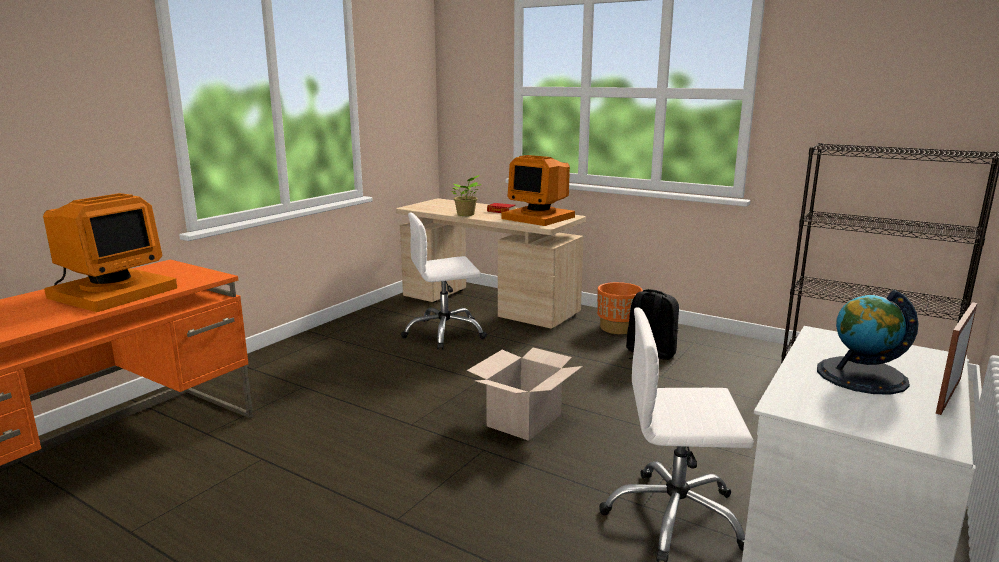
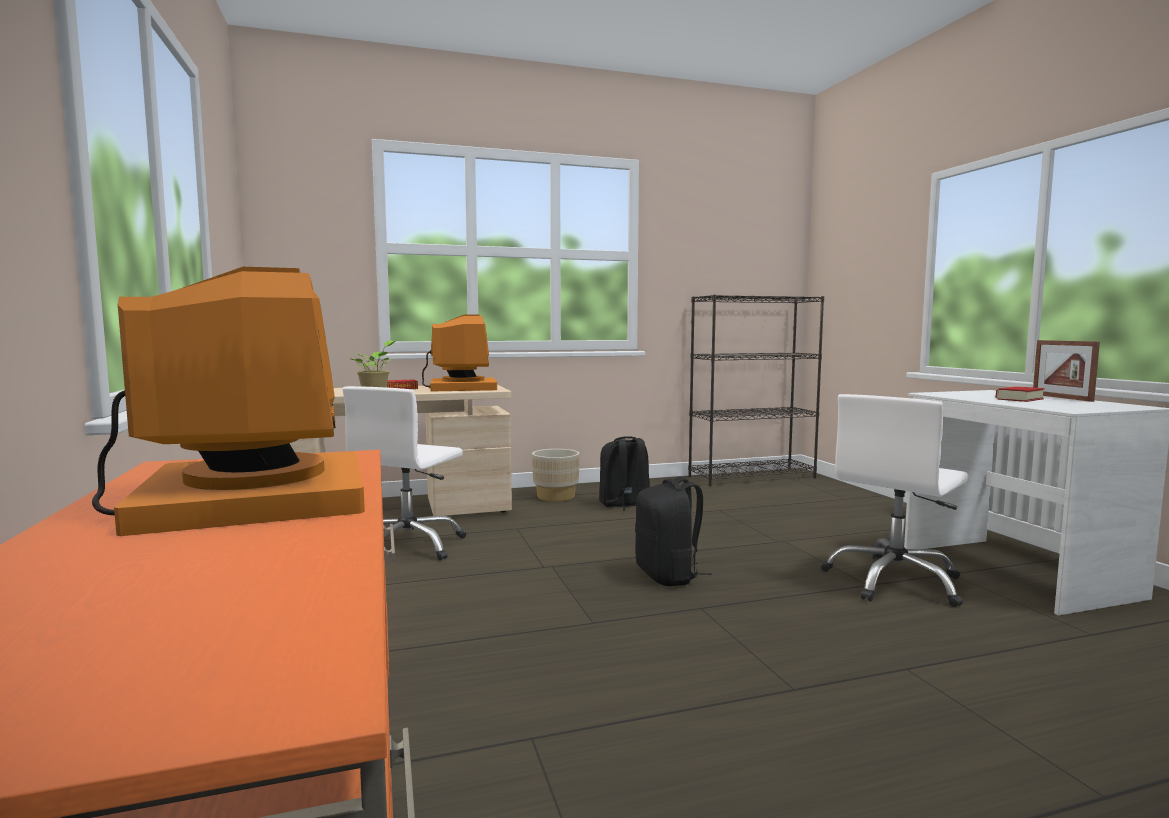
camera: 50 degrees left, 10 degrees down
(524, 420) = (668, 576): cardboard box -> black backpack
(539, 217) = (461, 387): monitor -> monitor turned 90 degrees counterclockwise
(618, 328) = (556, 497): orange planter -> beige planter
(861, 376) = (1019, 399): globe -> book

